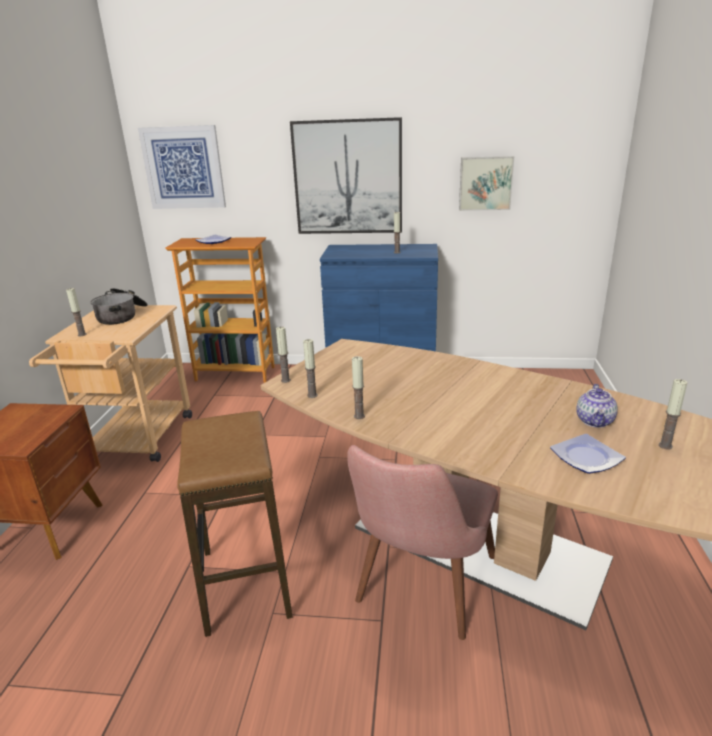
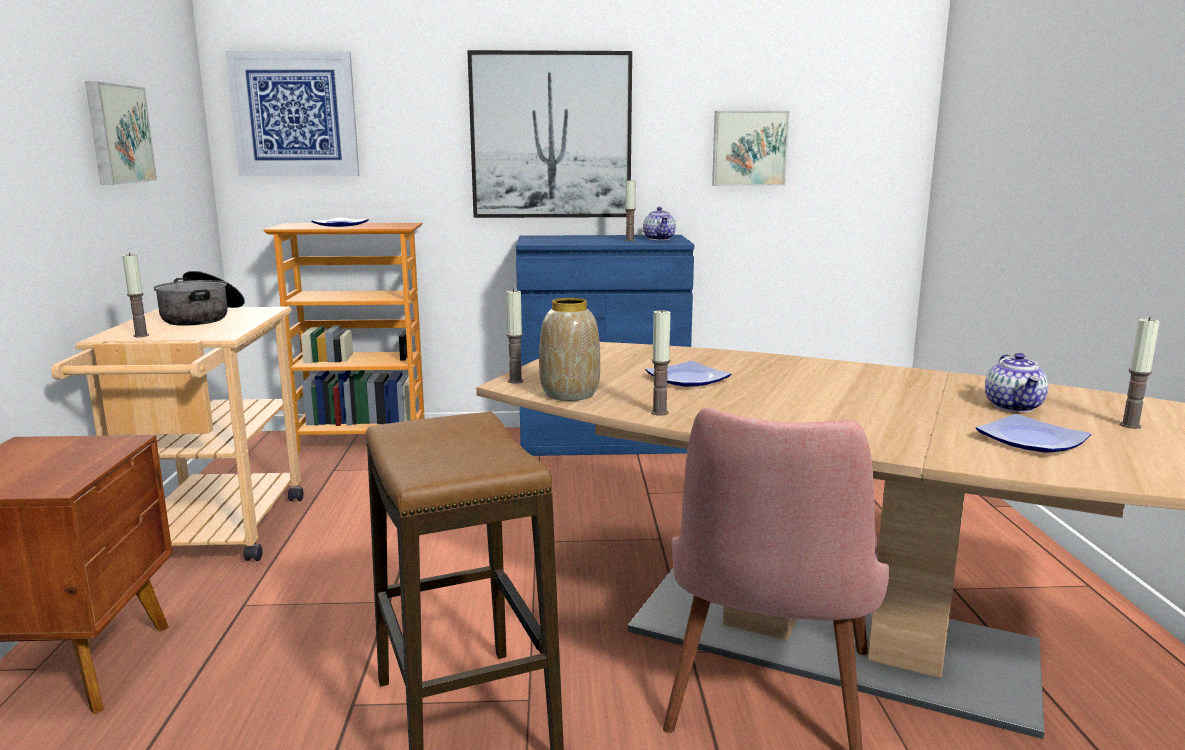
camera: 10 degrees left, 10 degrees down
(65, 202) = (117, 134): none -> picture
(312, 395) = (569, 394): candle -> vase
(393, 382) = (688, 379): none -> plate
(418, 250) = (659, 239): none -> teapot

